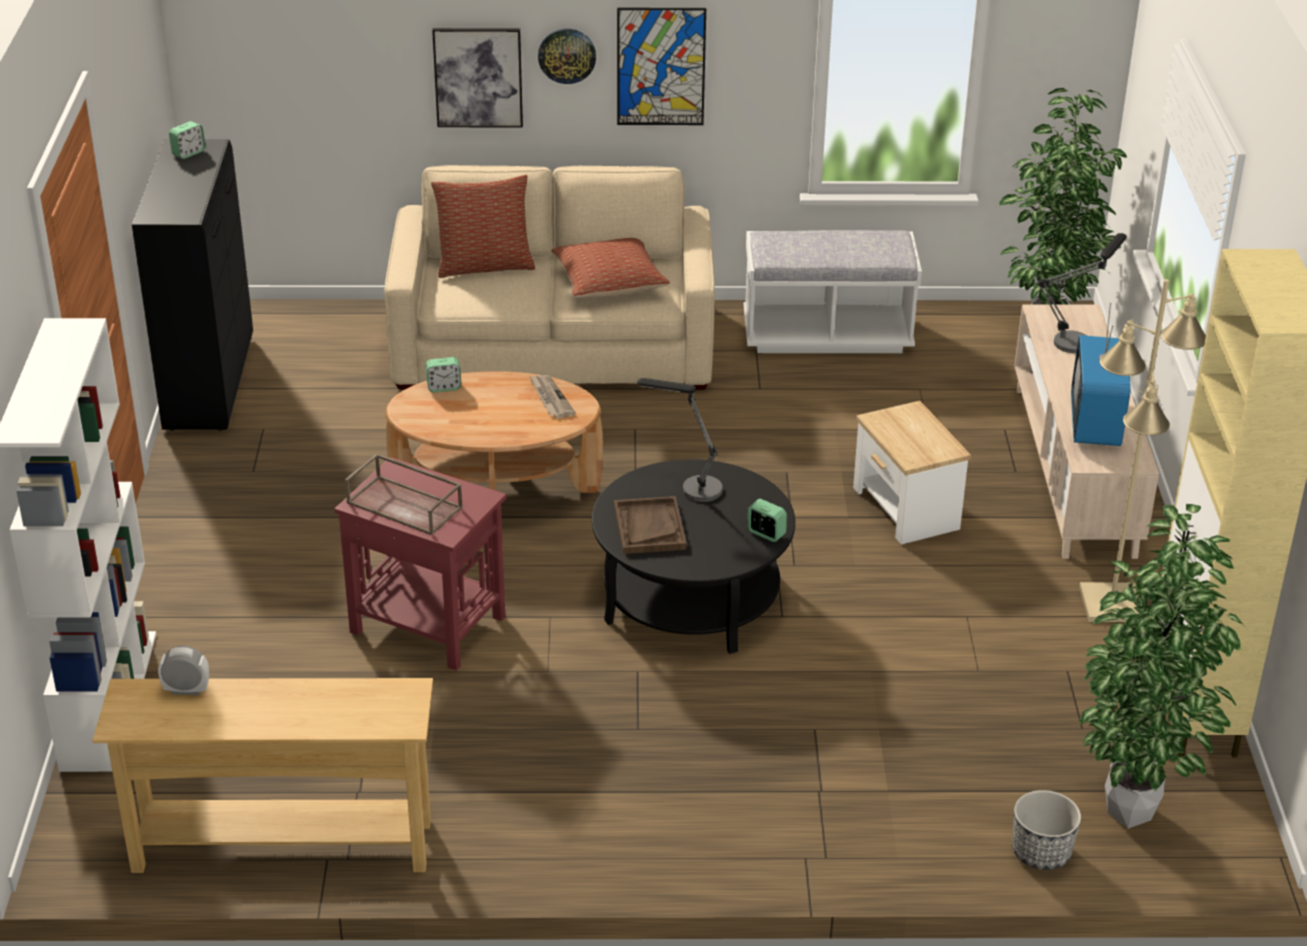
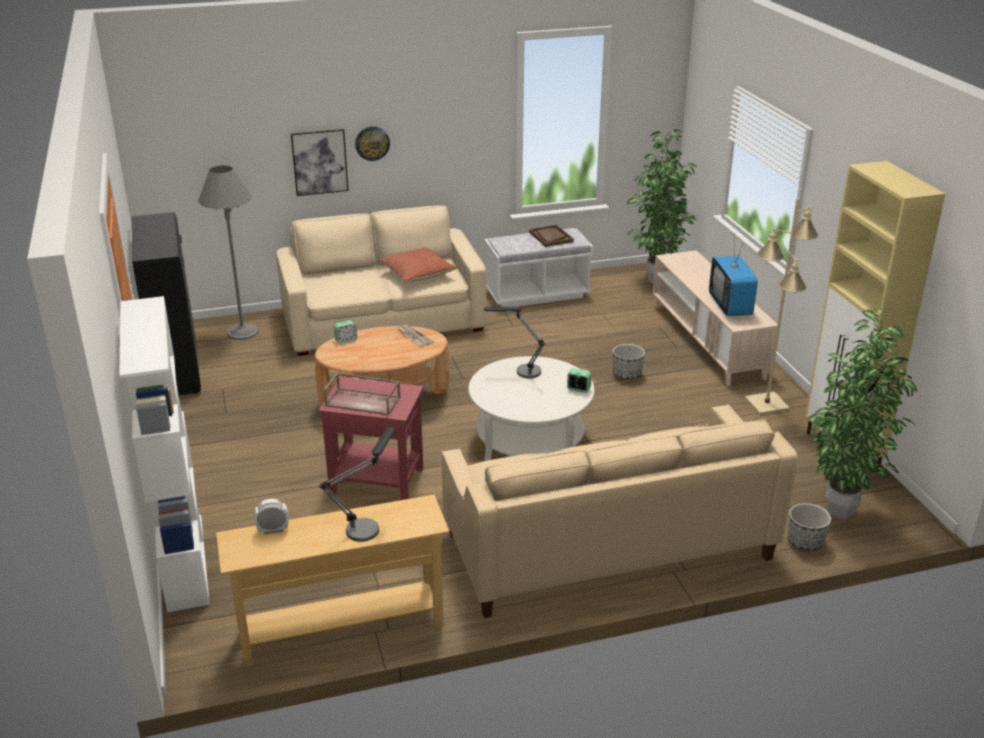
camera: 15 degrees left, 5 degrees down
(188, 153) = (151, 221): alarm clock -> none
(329, 334) = (242, 332): none -> grey floor lamp
(484, 265) = (339, 275): pillow -> none
(649, 527) = (508, 396): brown tray -> brown tray (551, 237)
(661, 66) = (427, 145): picture -> none
(691, 597) = (530, 439): black coffee table -> white coffee table
(724, 797) = (607, 546): none -> beige sofa
(904, 509) = (627, 374): side table -> planter
(1078, 339) = (695, 267): table lamp -> table lamp (368, 525)

